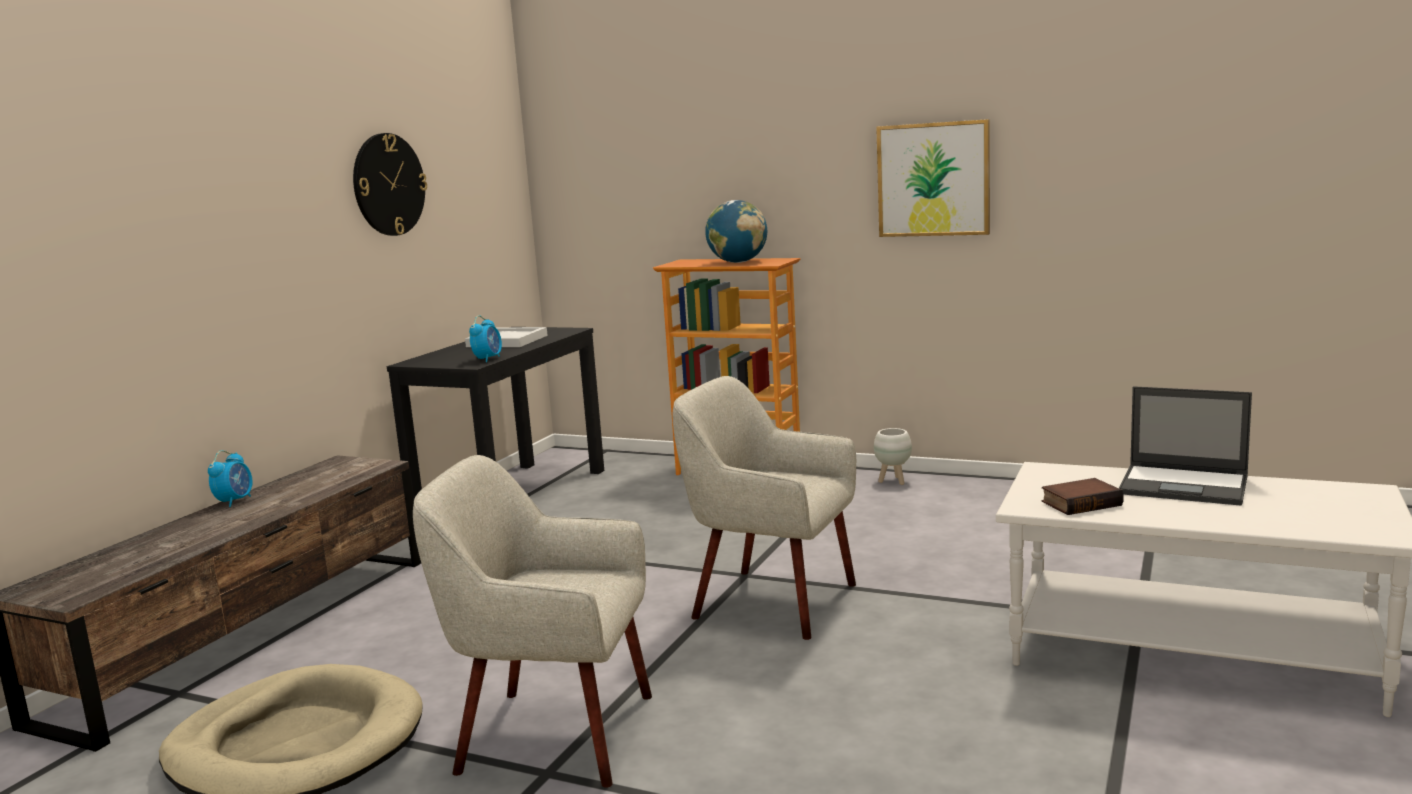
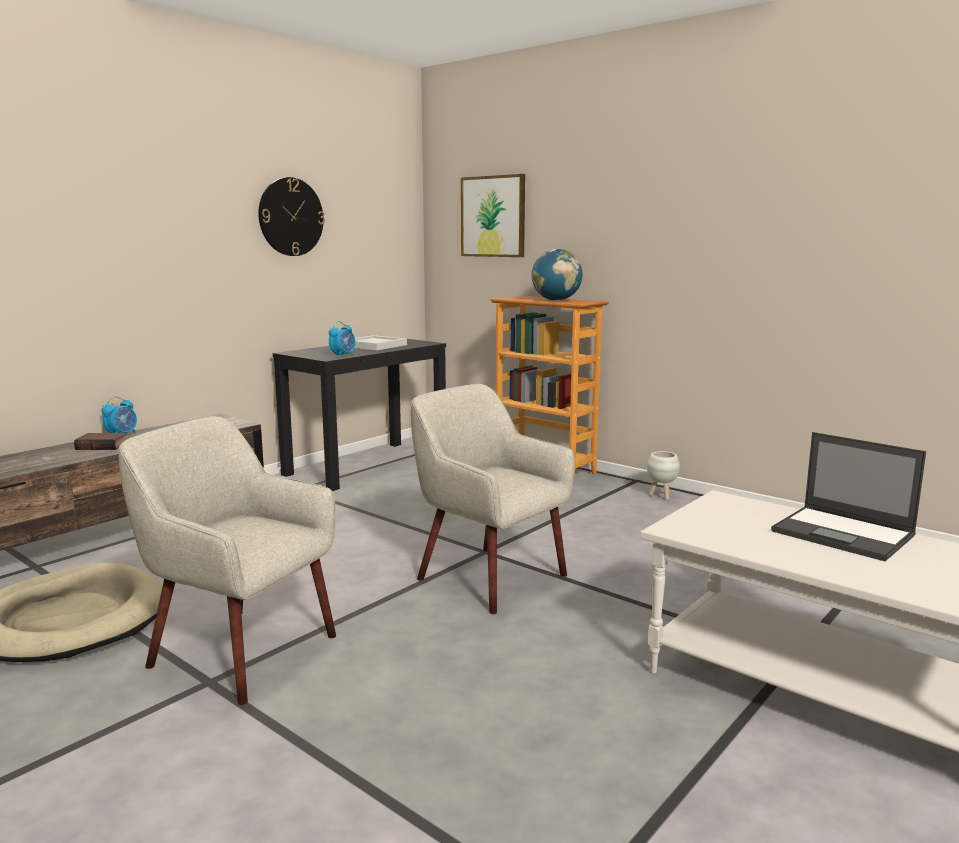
camera: 15 degrees right, 0 degrees up
(933, 179) = (722, 241): picture -> picture (493, 216)
(1081, 503) = (727, 533): book -> book (103, 445)

